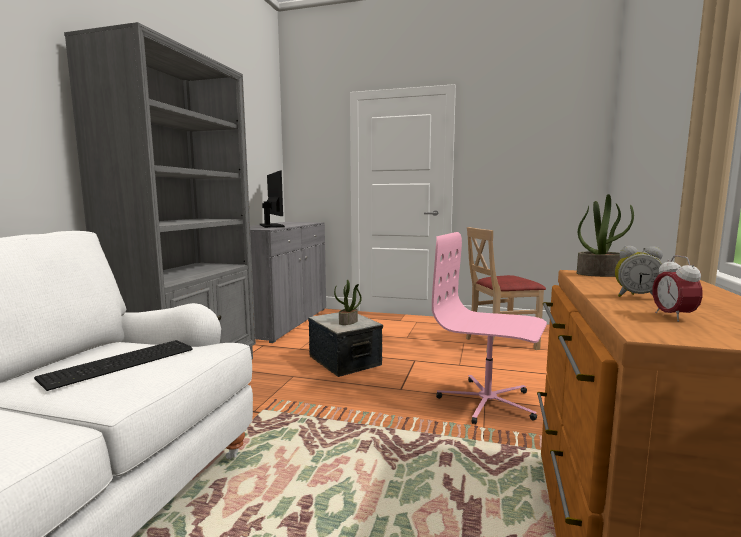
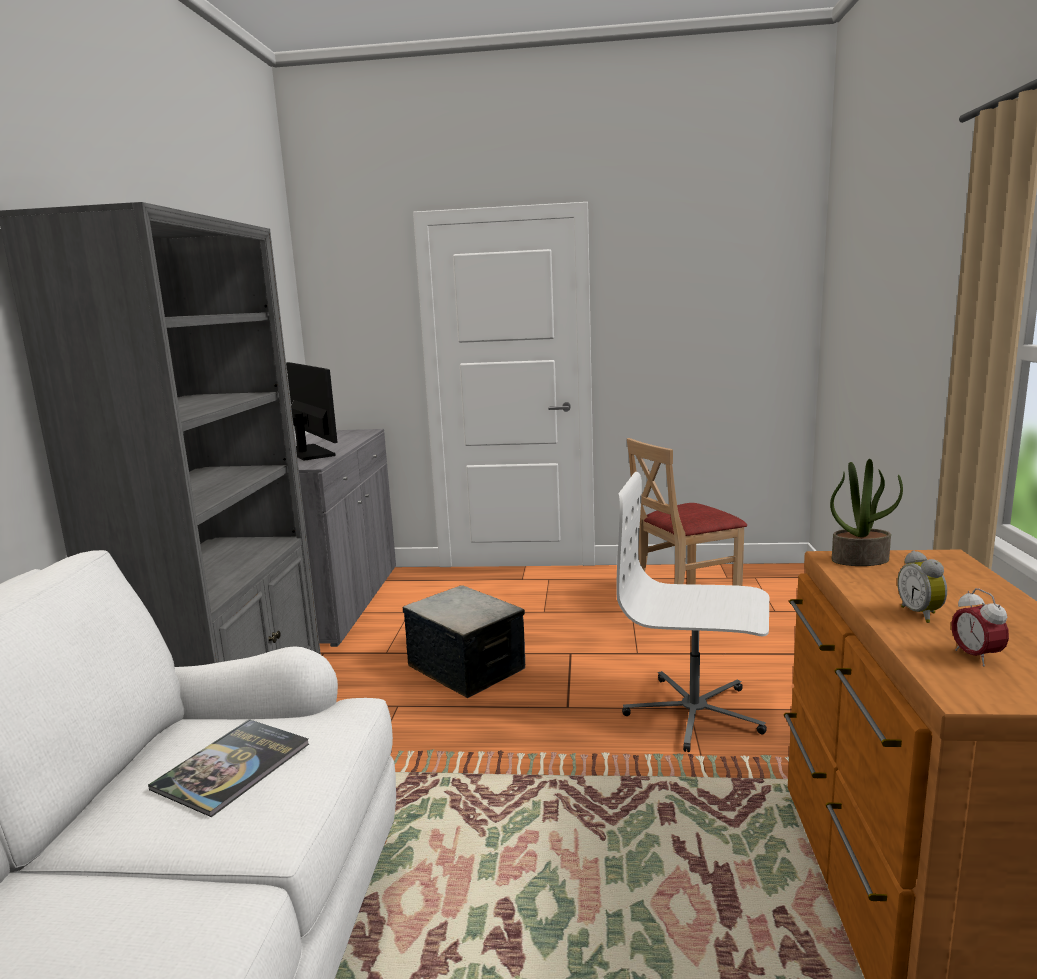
camera: 10 degrees left, 5 degrees up
(123, 363) = (232, 767): keyboard -> book
(348, 322) = (470, 610): potted plant -> none
(487, 402) = (694, 713): pink office chair -> white office chair
(635, 296) = (921, 614): alarm clock -> alarm clock turned 75 degrees clockwise

